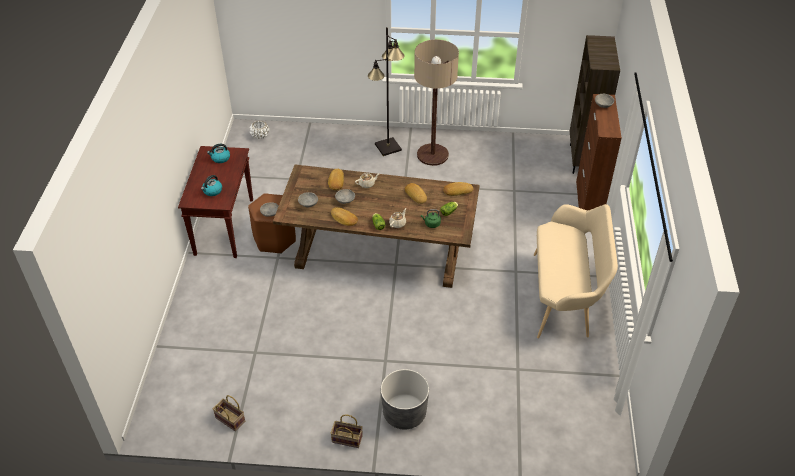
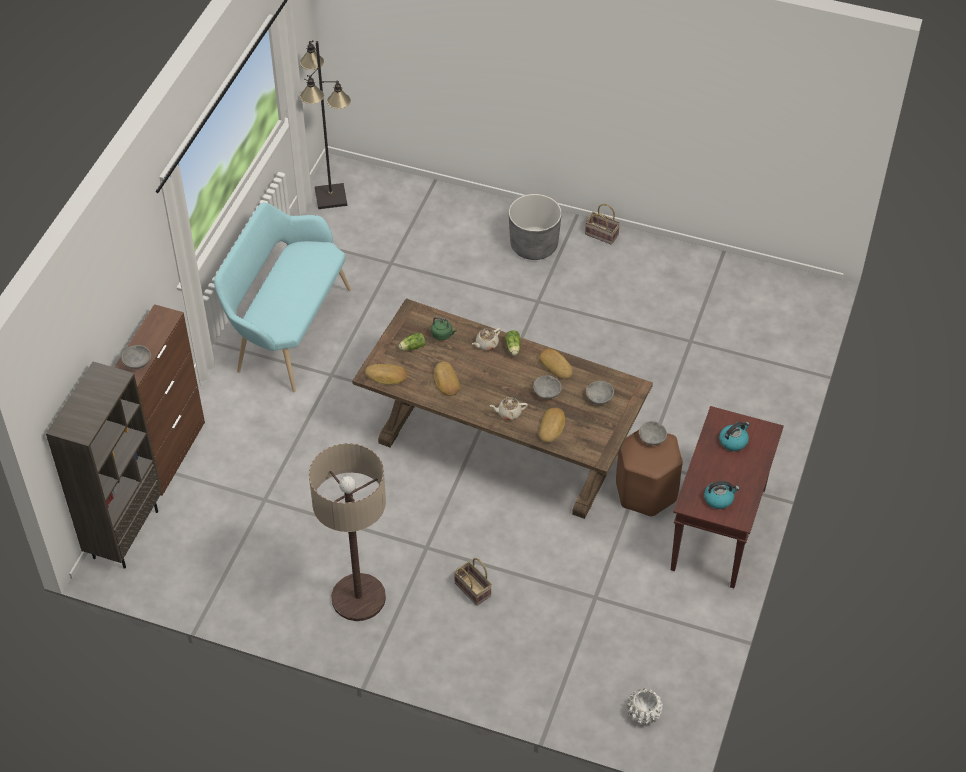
camera: 165 degrees left, 5 degrees up
(229, 419) = (725, 276): basket -> basket (474, 589)
(388, 147) = (427, 631): black floor lamp -> black floor lamp (331, 196)
(565, 296) = (287, 330): beige bench -> turquoise bench

